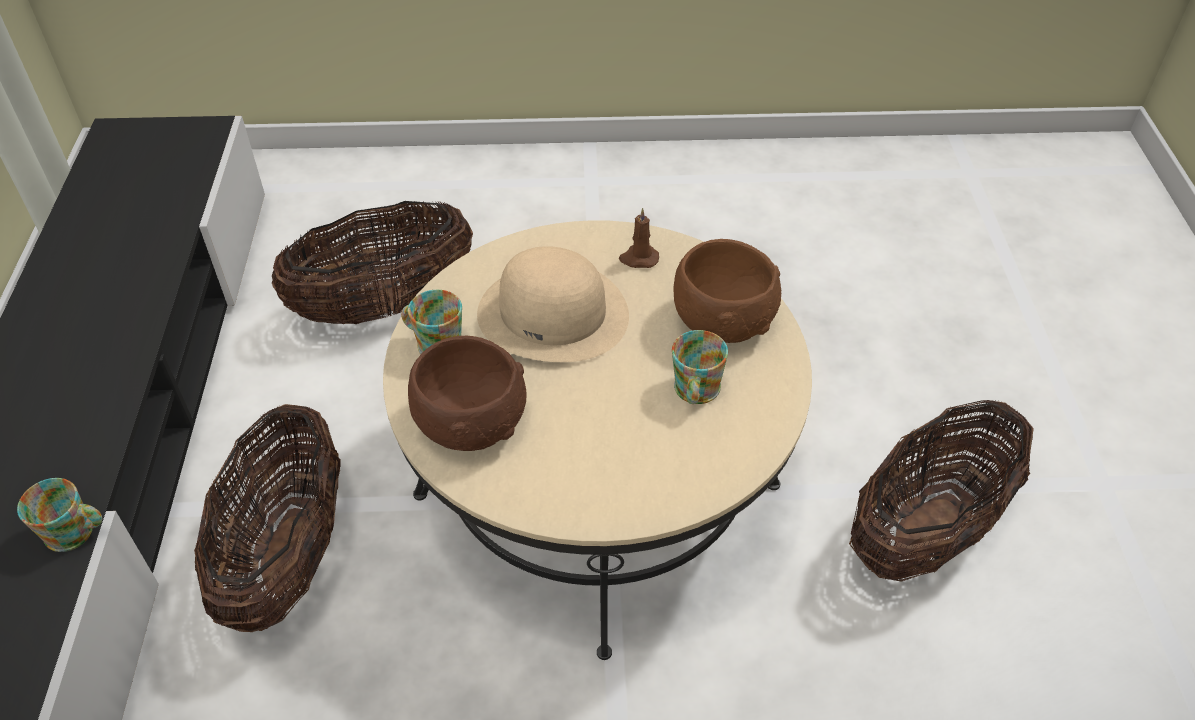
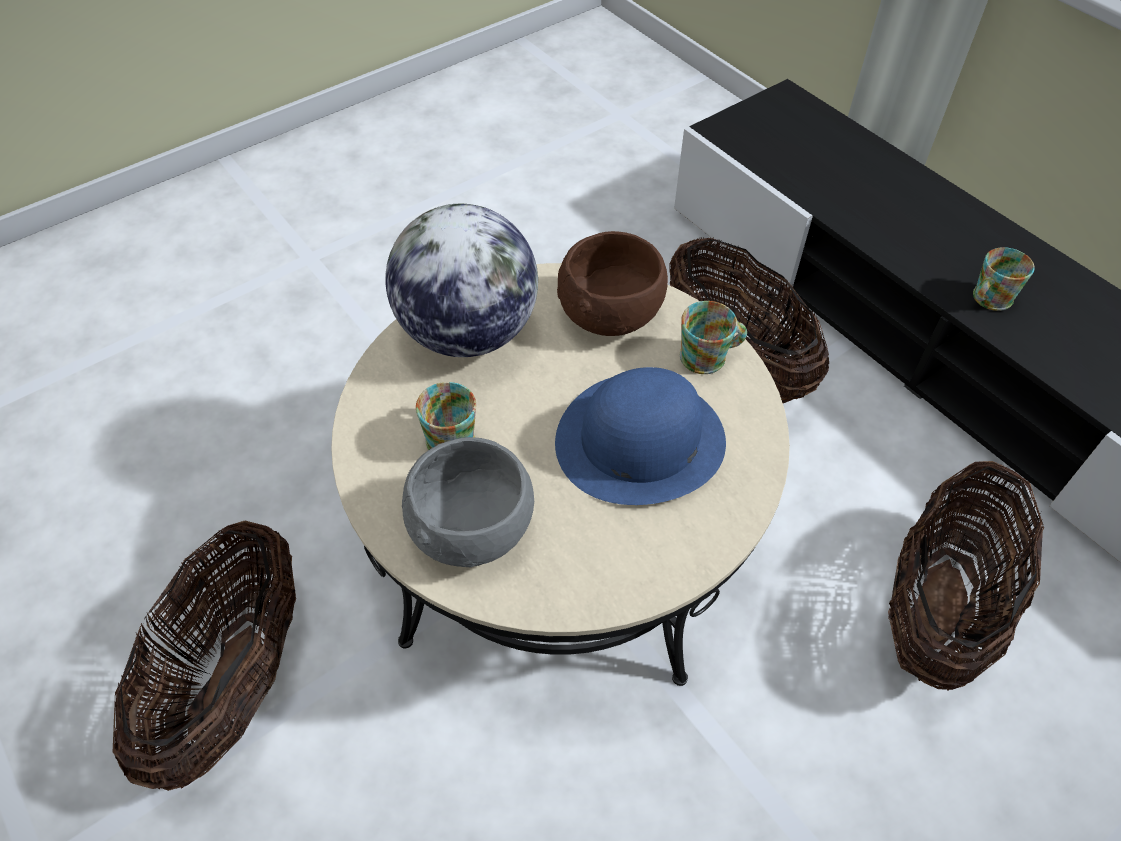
camera: 145 degrees right, 5 degrees up
(75, 533) = (809, 197): mug -> mug (987, 299)
(553, 313) = (639, 441): beige hat -> blue hat
(612, 475) = (468, 333): none -> globe
(638, 258) = (616, 557): brown candle -> none
(723, 319) = (472, 530): brown bowl -> grey bowl

